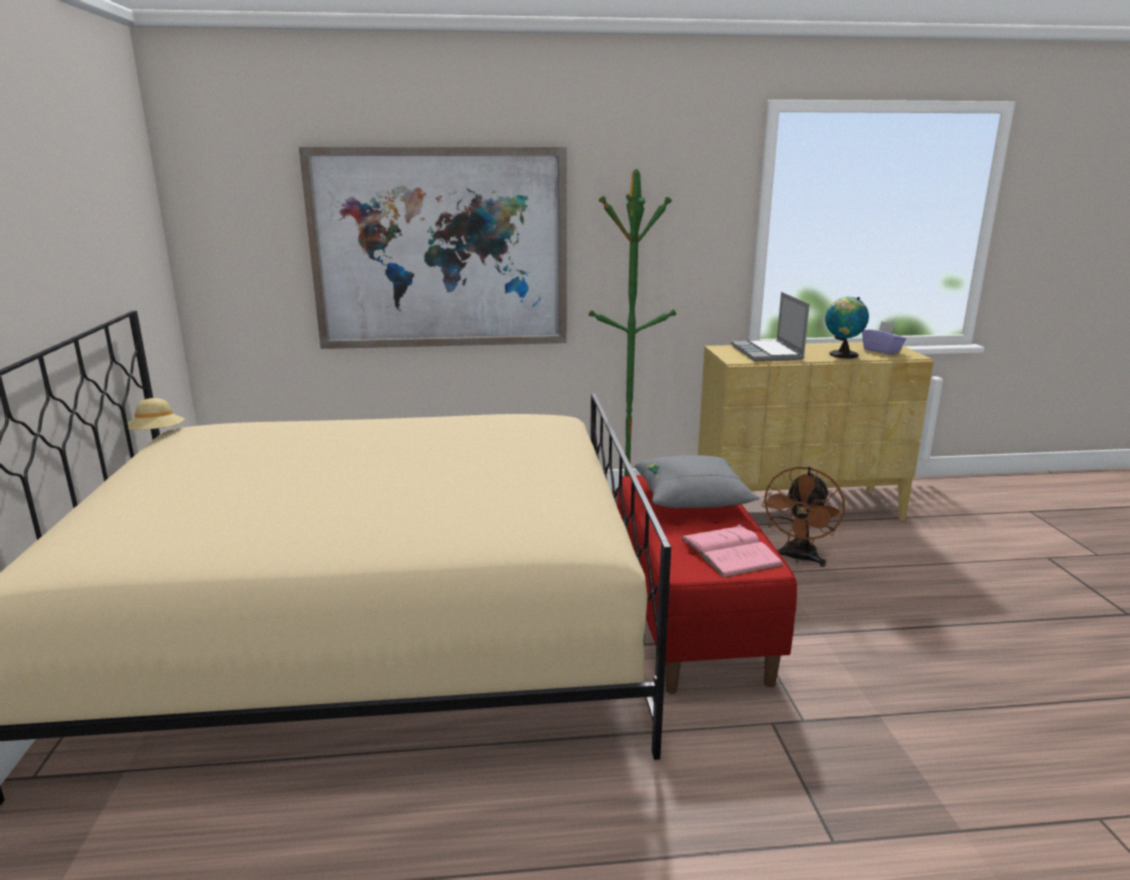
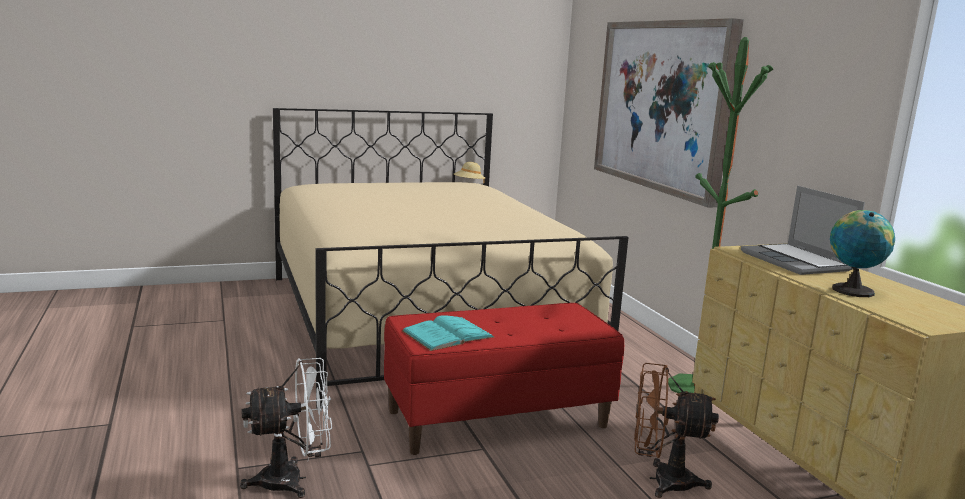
camera: 75 degrees right, 5 degrees down
(692, 500) = (544, 324): grey pillow -> none
(730, 551) = (448, 334): pink book -> turquoise book
(768, 353) = (796, 262): laptop -> laptop turned 90 degrees counterclockwise
(851, 785) = (292, 480): none -> white fan
(882, 351) = (923, 311): purple tissue box -> none

